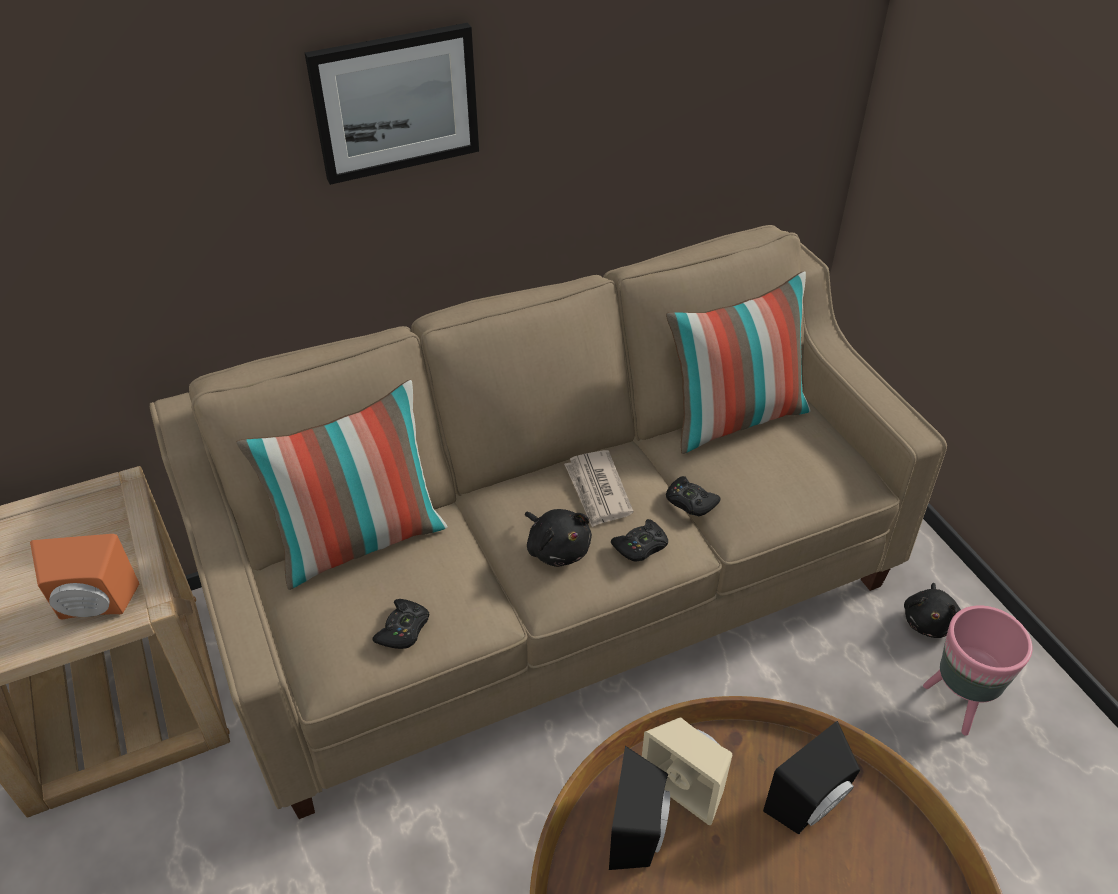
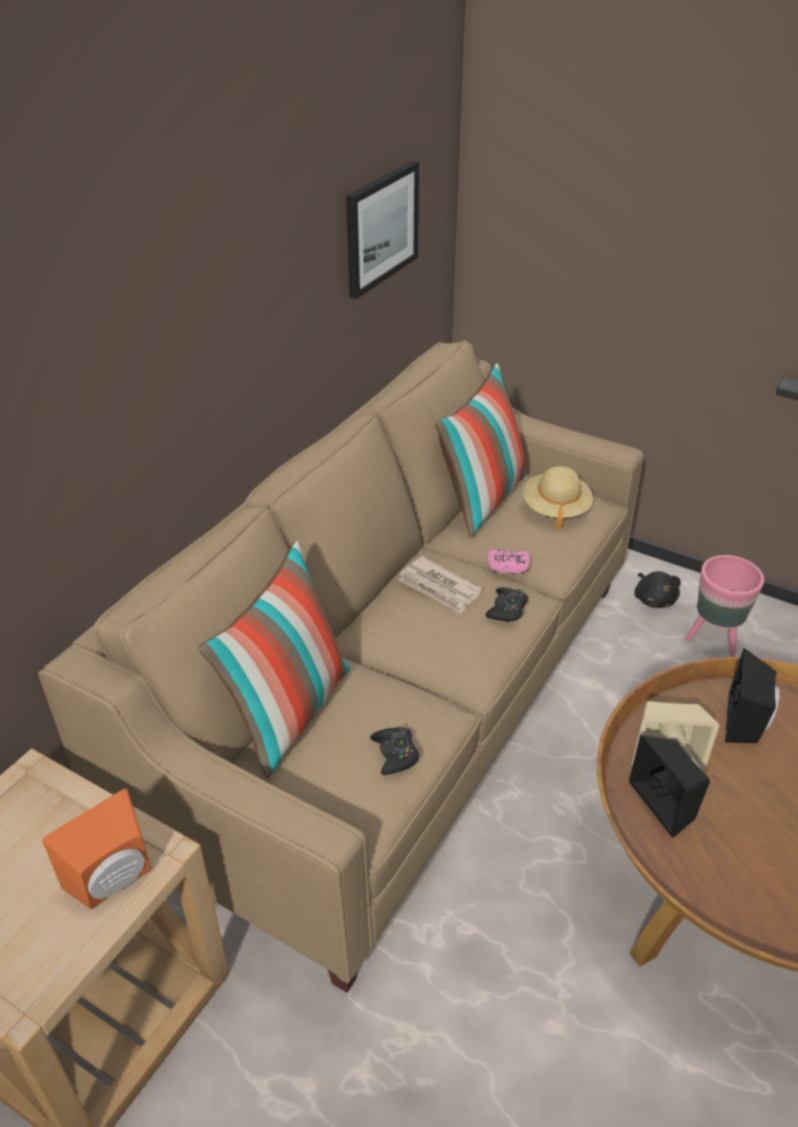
camera: 35 degrees left, 5 degrees down
(395, 102) = (193, 298): picture -> picture (380, 228)
(557, 548) = (449, 640): black plush toy -> none
(690, 502) = (508, 566): black game controller -> pink game controller
(801, 464) = (555, 509): none -> beige hat

